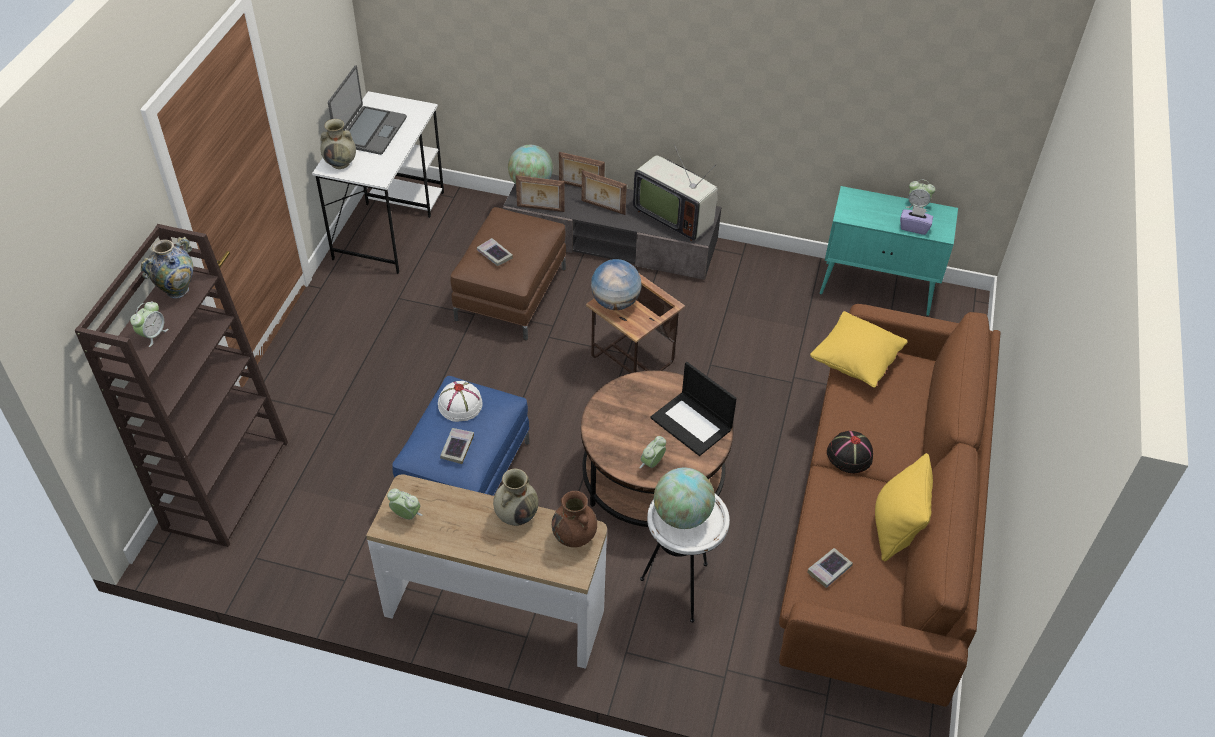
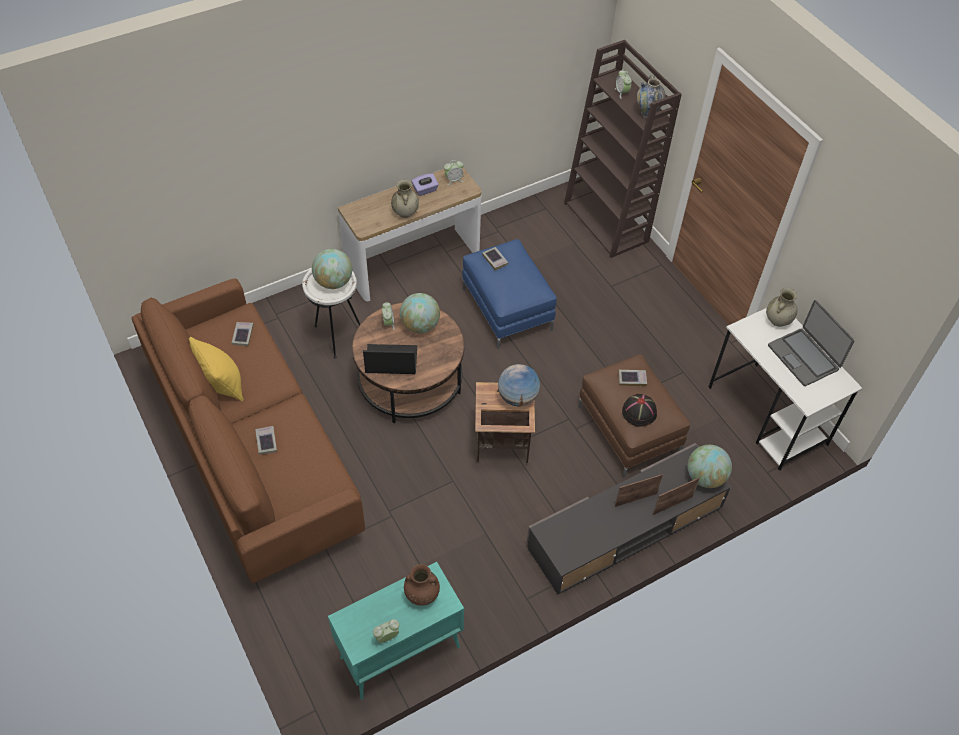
camera: 135 degrees right, 5 degrees up
(460, 405) = (522, 280): white hat -> none
(540, 209) = (670, 461): picture frame -> none
(574, 537) = (367, 222): brown vase -> brown vase (421, 594)
(623, 436) = (420, 325): none -> globe
(674, 216) = (582, 535): television -> none
(849, 455) = (283, 409): black hat -> black hat (639, 412)
(855, 362) = (330, 479): yellow pillow -> none
(892, 435) = (266, 442): none -> book
(914, 227) = (370, 608): purple tissue box -> purple tissue box (425, 190)

